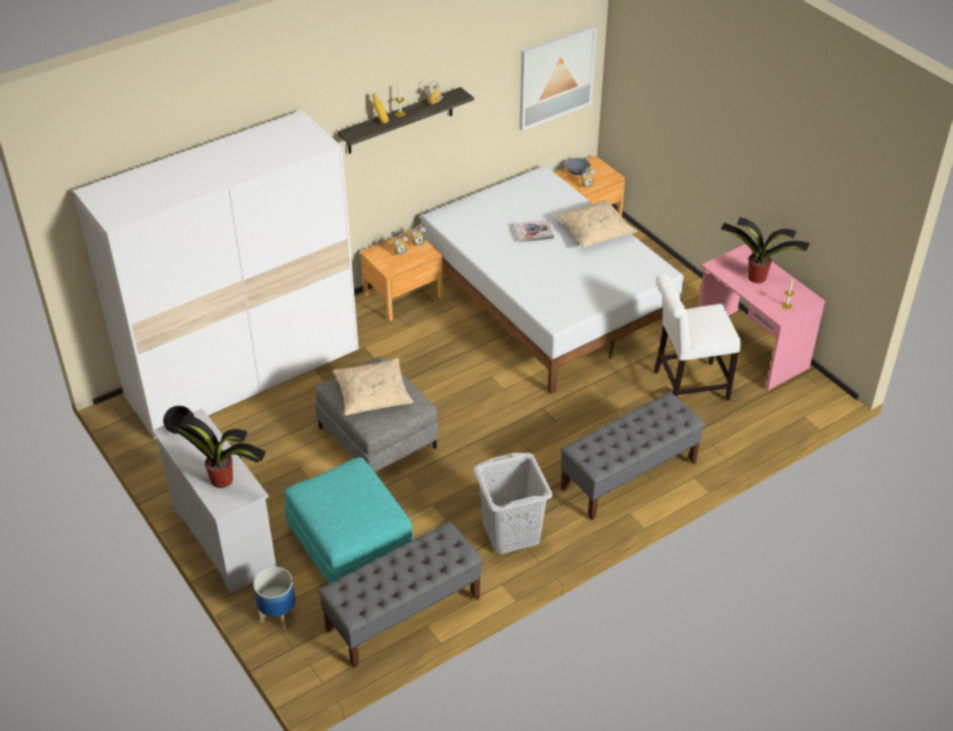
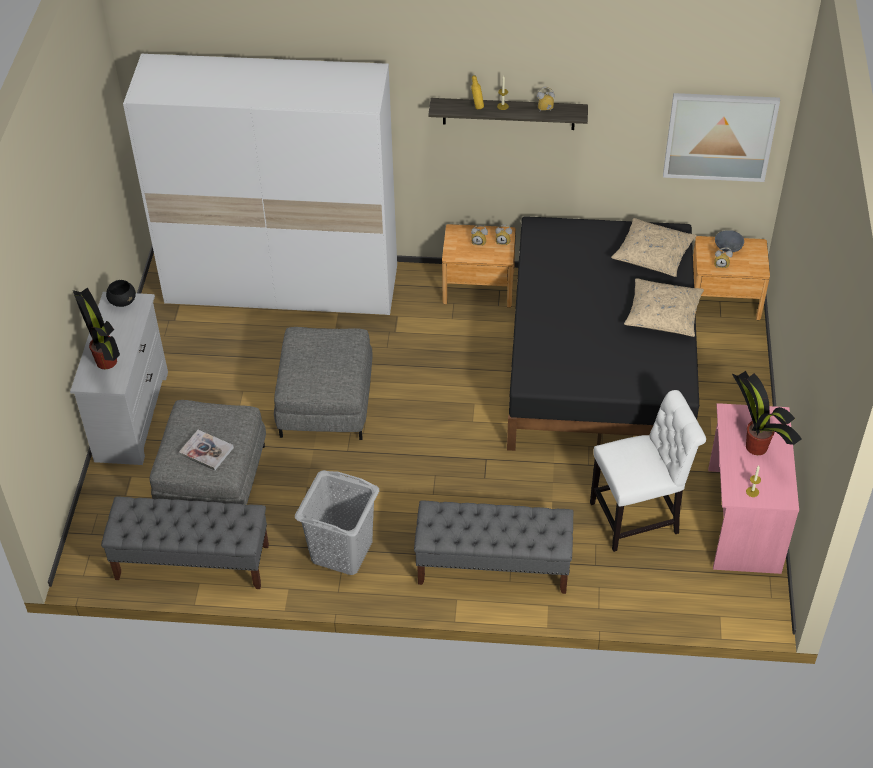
camera: 40 degrees right, 5 degrees up
(277, 615) = (107, 501): planter -> none
(349, 545) = (212, 479): turquoise ottoman -> grey ottoman
(372, 394) = (319, 359): beige pillow -> beige pillow (653, 254)
(533, 232) = (603, 285): book -> book (206, 451)
(546, 299) = (600, 360): white bed -> black bed
(686, 385) = (639, 517): white chair -> white chair turned 135 degrees clockwise

